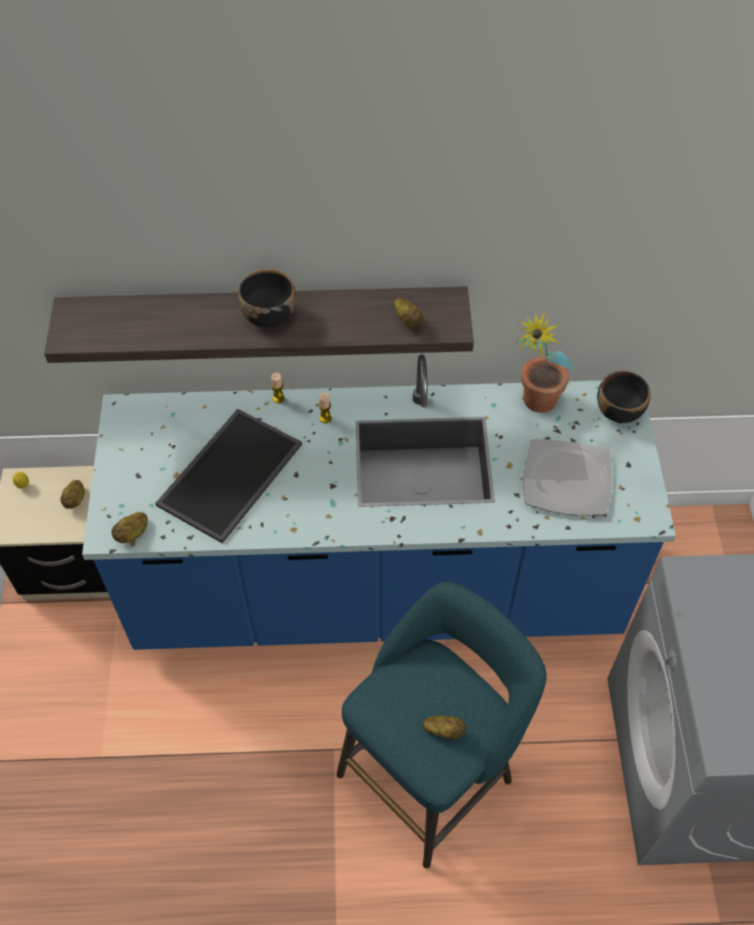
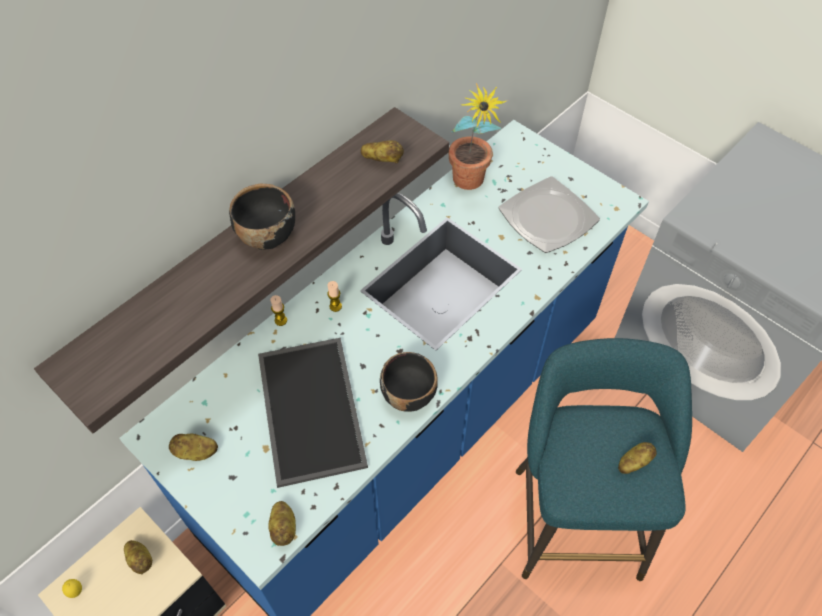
camera: 45 degrees left, 0 degrees up
(134, 441) = (196, 452): none -> potato
(619, 411) = (525, 149): black bowl -> black bowl (409, 394)

